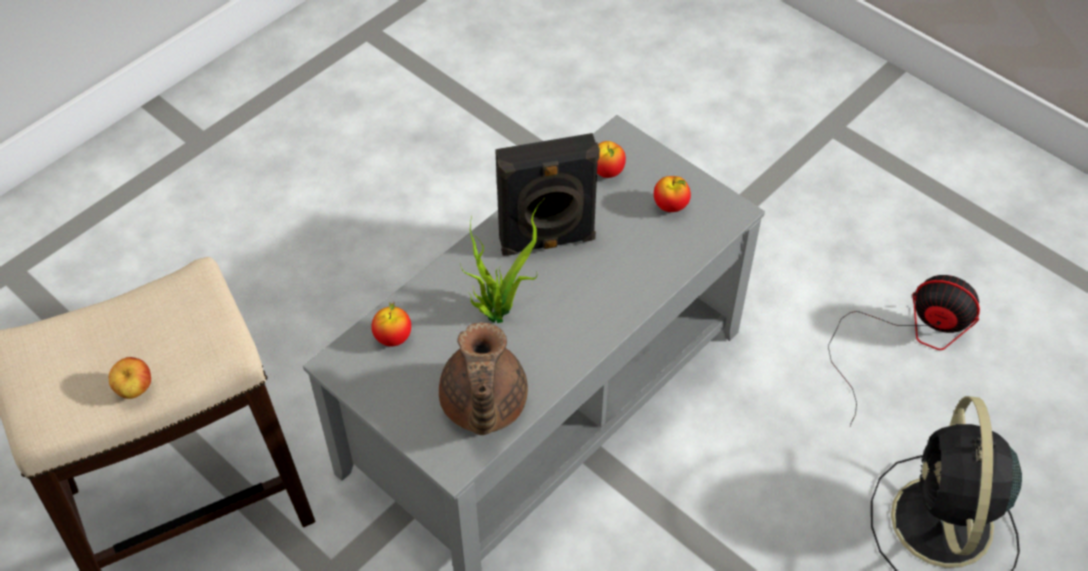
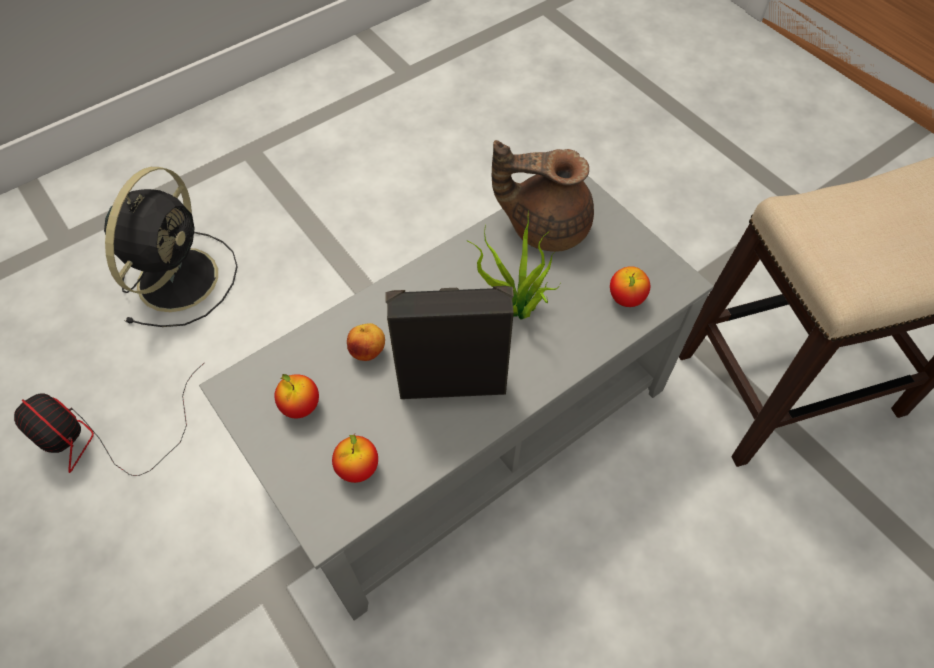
camera: 170 degrees left, 5 degrees up
(135, 390) = (874, 191): apple -> apple (368, 351)
(482, 407) = (545, 225): brown teapot -> brown teapot turned 90 degrees counterclockwise

